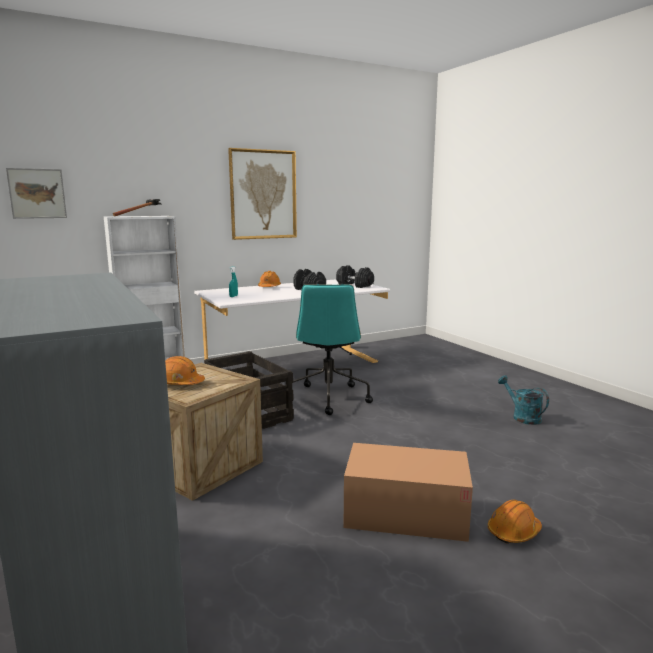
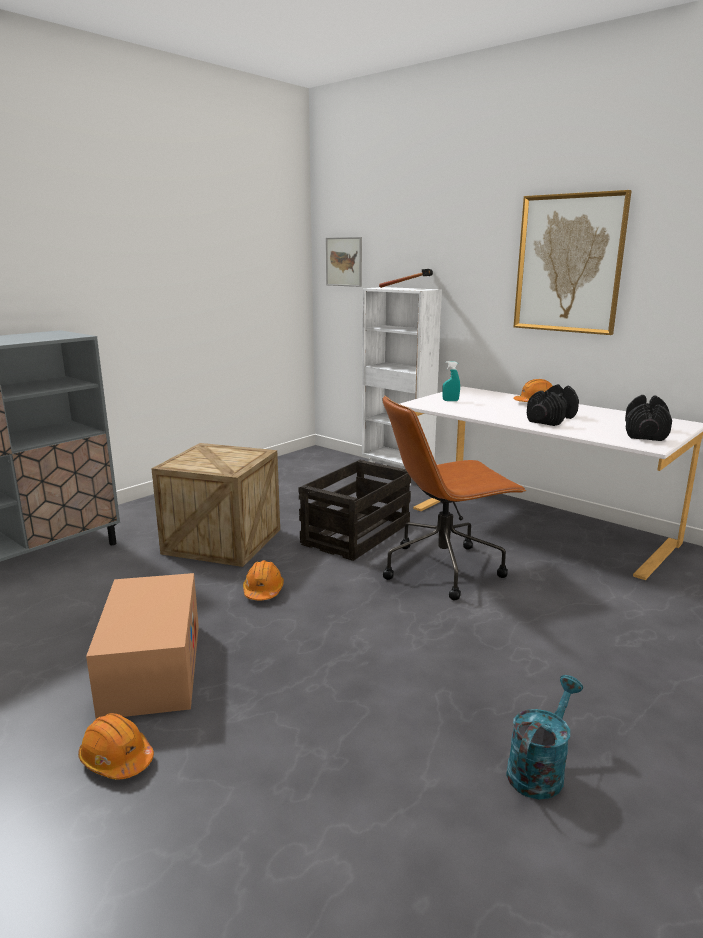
camera: 70 degrees right, 5 degrees up
(180, 383) = (210, 455): orange hard hat -> orange hard hat (263, 591)
(328, 397) = (444, 568): turquoise office chair -> brown office chair

